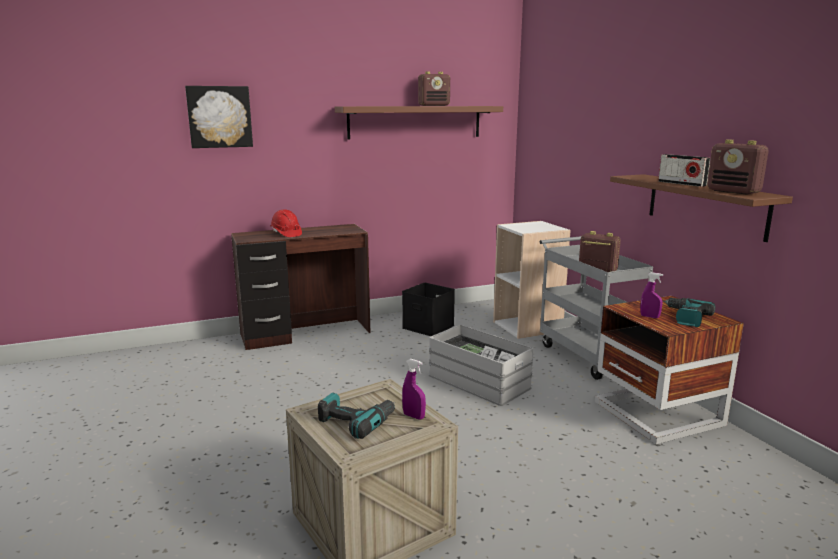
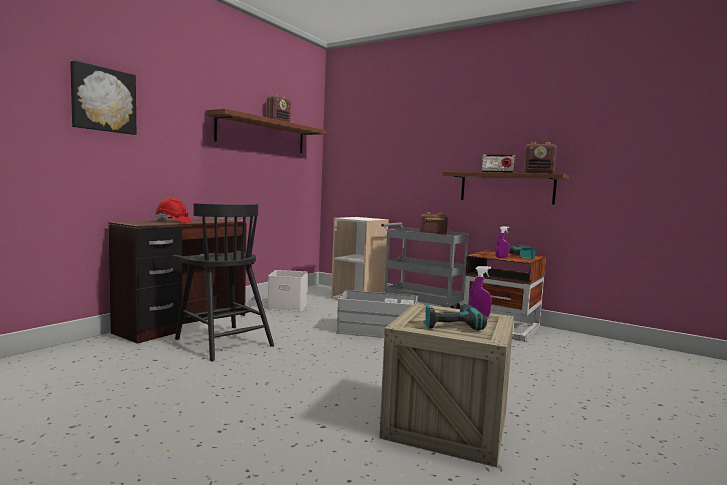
camera: 35 degrees left, 10 degrees down
(311, 362) = (222, 341): none -> black chair
(427, 327) = (286, 306): black storage box -> white storage box

